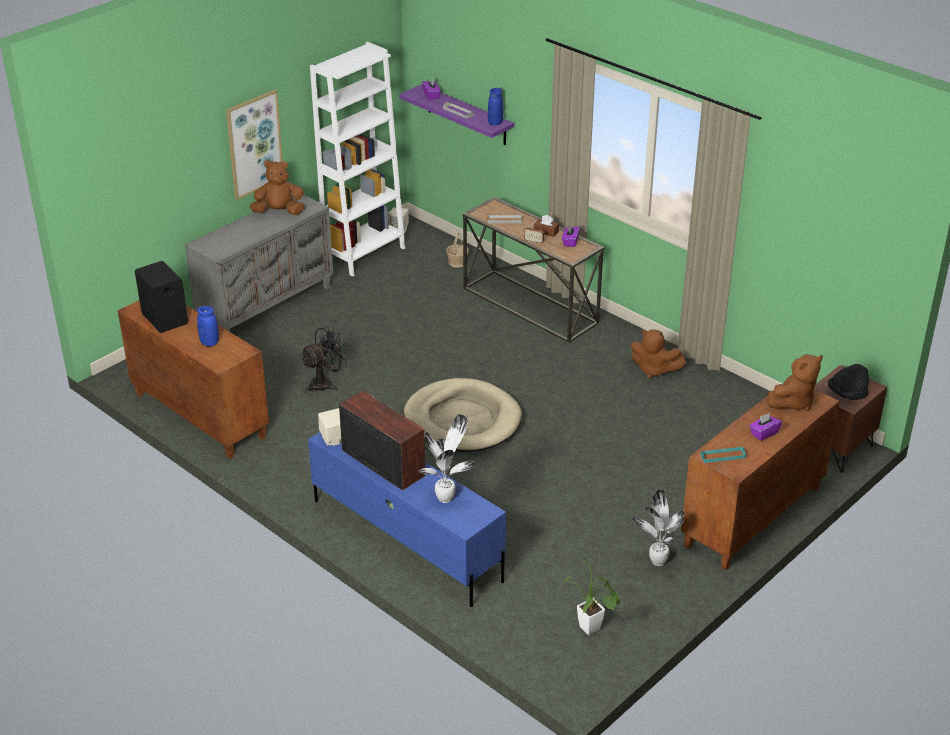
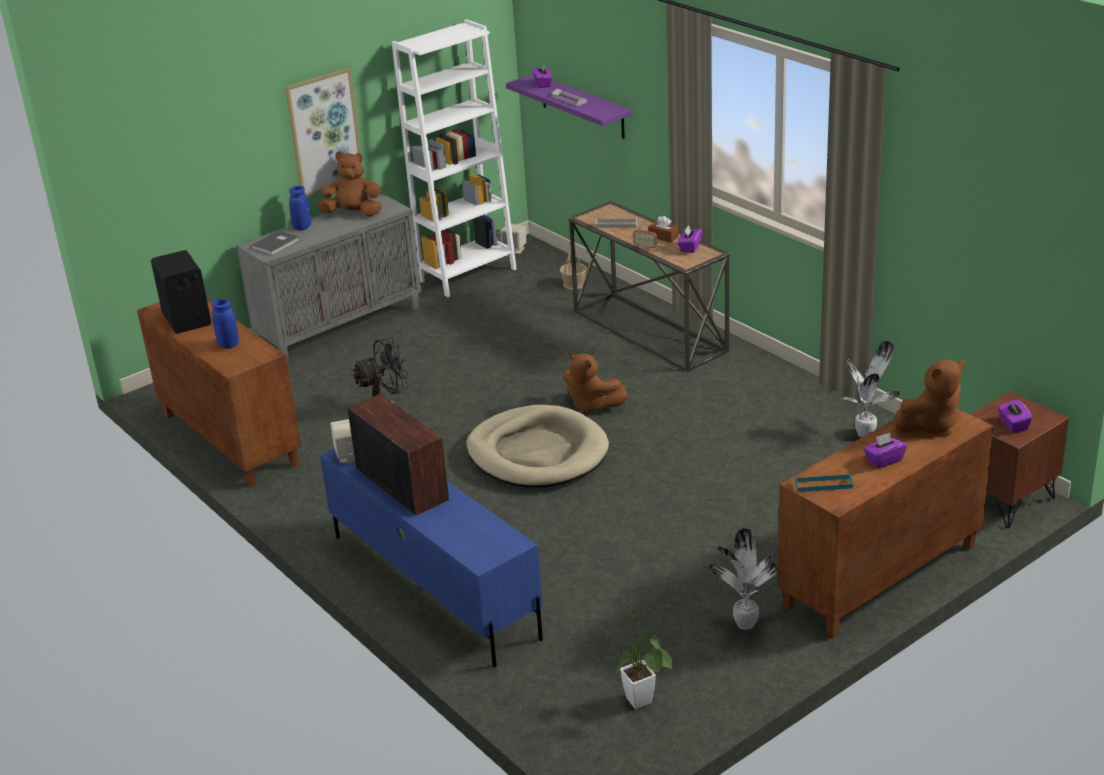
camera: 10 degrees right, 5 degrees down
(221, 243) = (277, 244): none -> grey book
(446, 497) = (468, 525): potted plant -> potted plant (866, 433)
(495, 123) = (609, 110): blue vase -> blue vase (302, 227)
(654, 370) = (786, 404): brown plush toy -> brown plush toy (592, 406)
(847, 394) = (1013, 424): black hat -> purple tissue box

